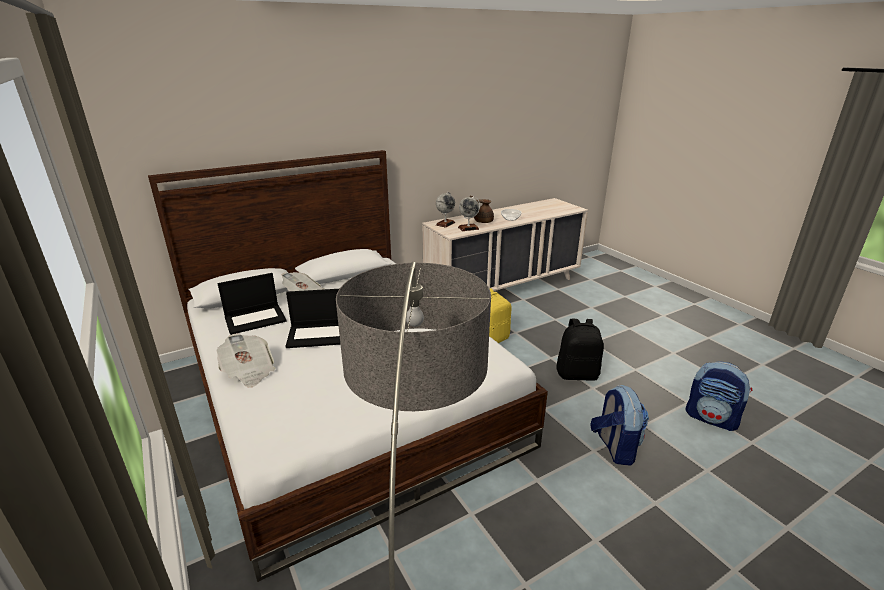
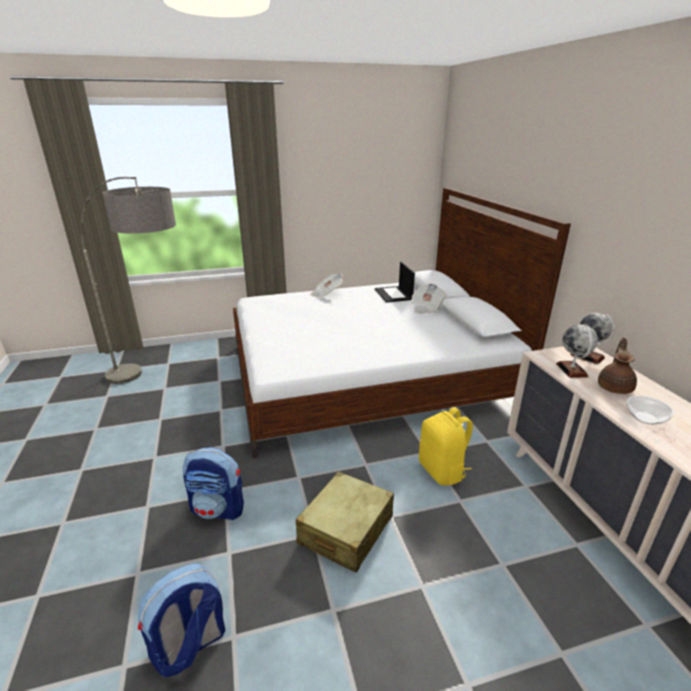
camera: 105 degrees right, 0 degrees up
(318, 334) = (359, 310): laptop -> none
(577, 374) = (346, 530): black backpack -> beige suitcase

